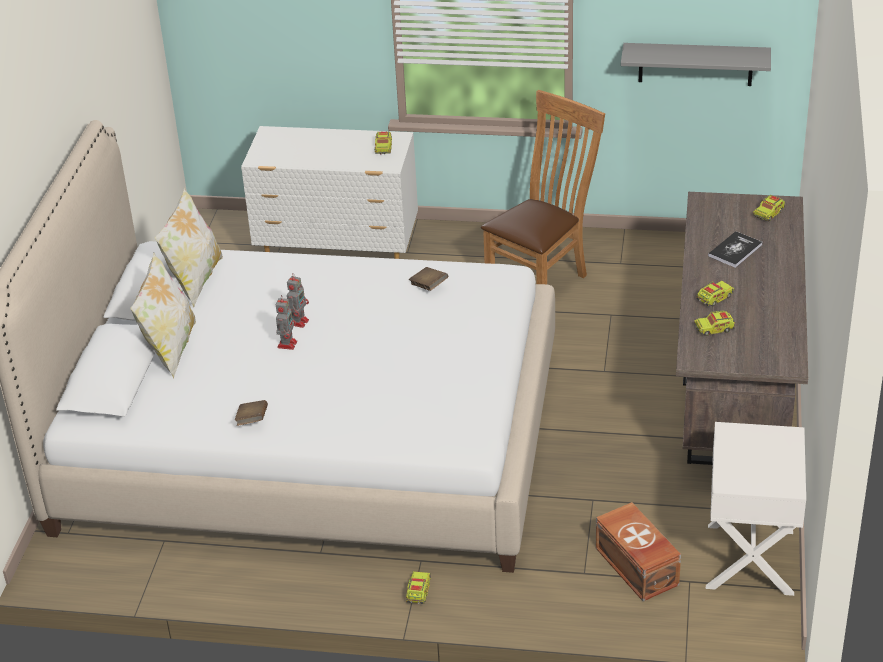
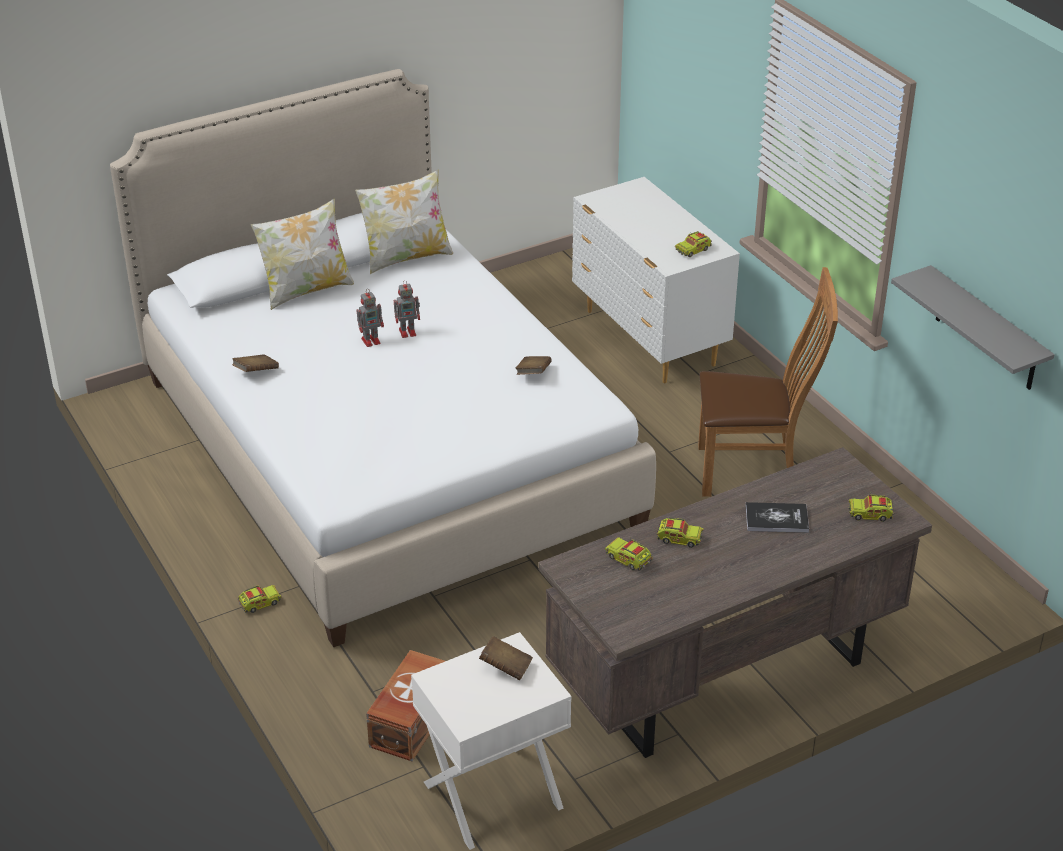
camera: 50 degrees right, 0 degrees up
(747, 444) = (506, 667): none -> brown book

